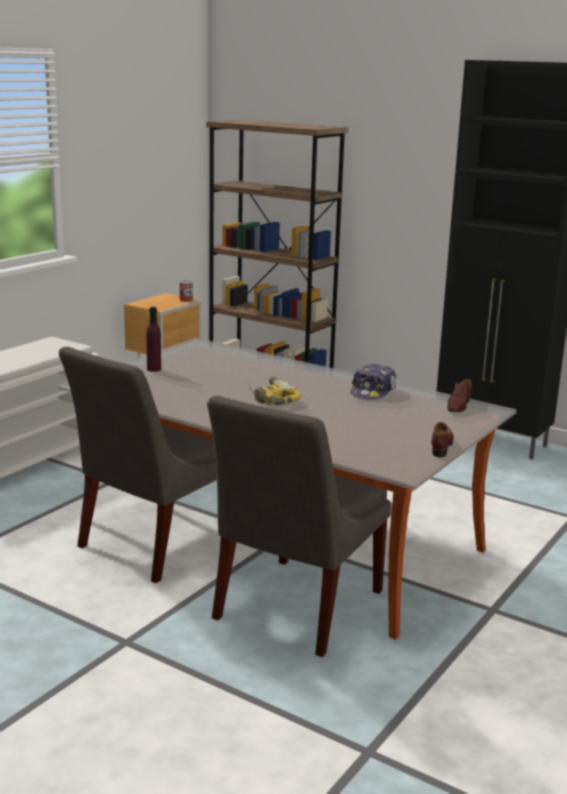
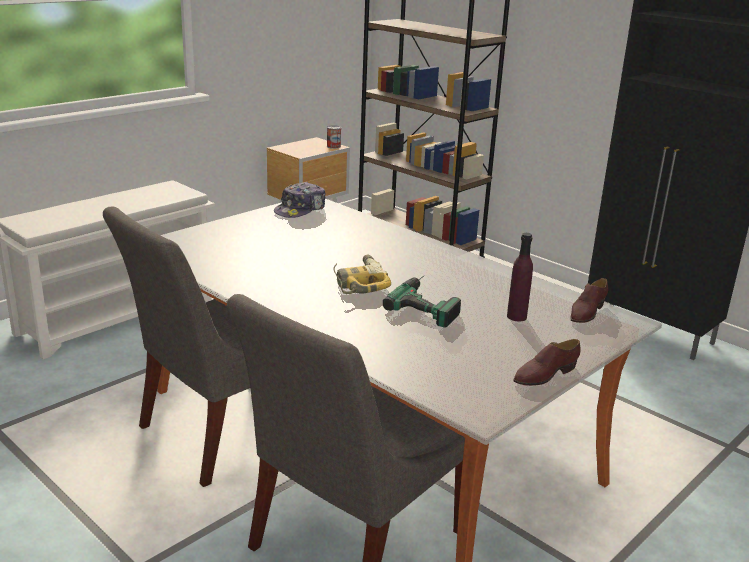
camera: 10 degrees right, 5 degrees up
(154, 369) = (244, 231): purple bottle -> purple bottle (516, 316)
(335, 408) = (429, 303): none -> power drill
(373, 391) = (486, 282): cap -> cap (301, 210)
(441, 446) = (544, 375): brown shoe -> brown shoe turned 150 degrees counterclockwise

